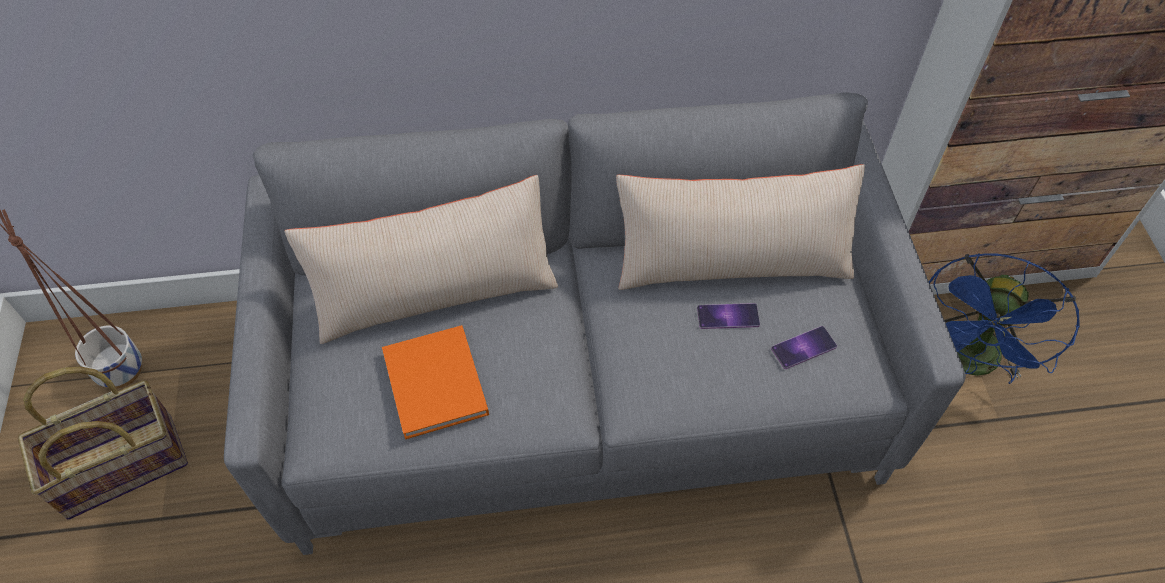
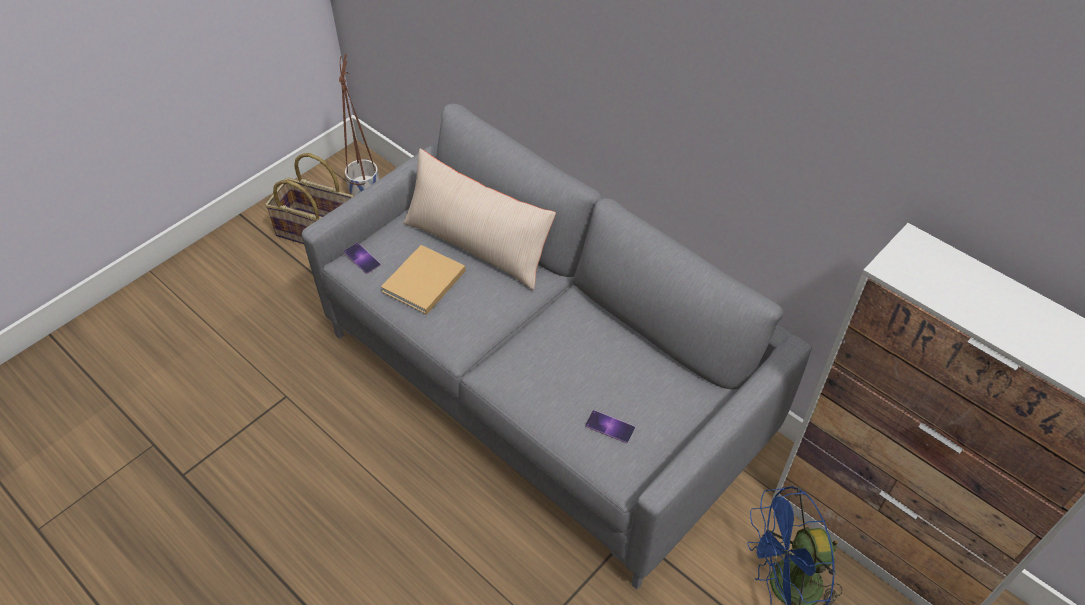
camera: 50 degrees right, 5 degrees down
(436, 386) = (422, 283): orange book -> beige book
(728, 316) = (594, 377): phone -> phone (362, 258)
(732, 261) = (636, 355): beige pillow -> none

